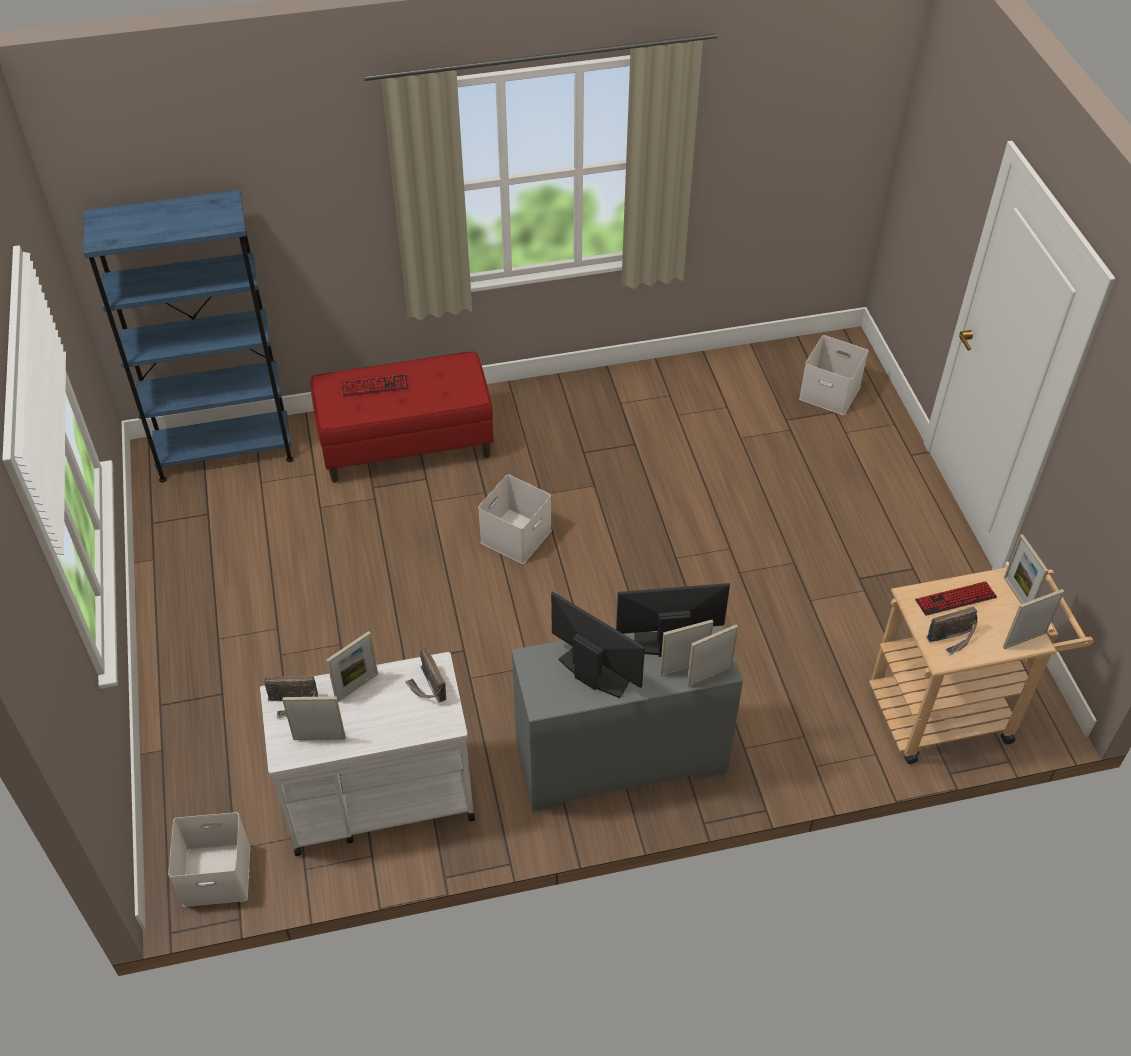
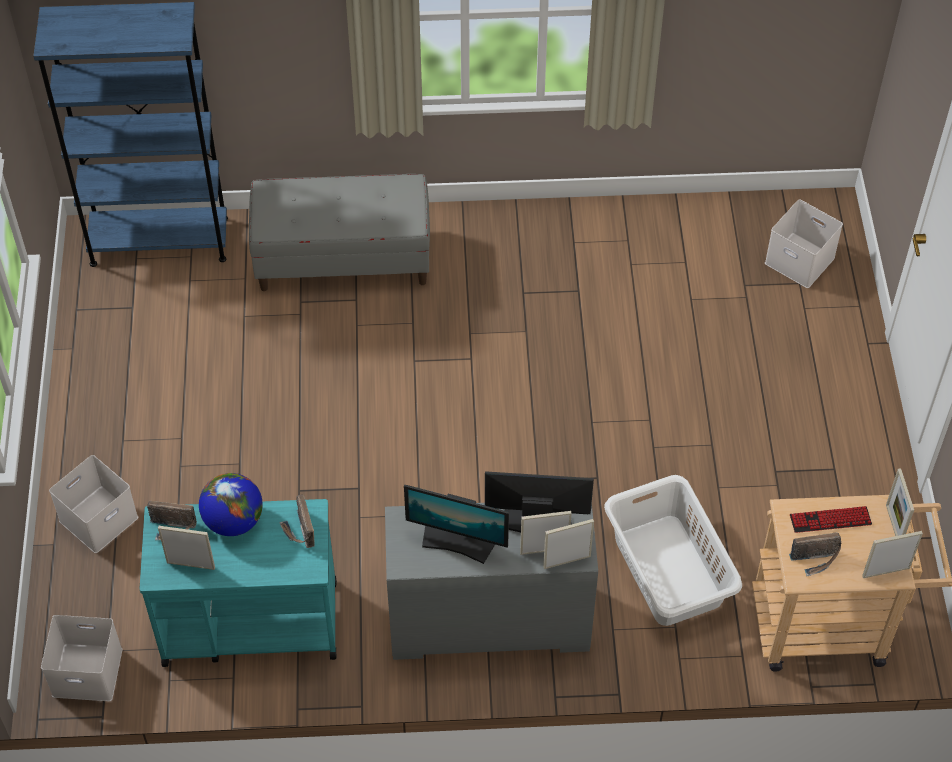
camera: 10 degrees right, 5 degrees up
(356, 687) = (233, 521): picture frame -> globe
(375, 386) = (313, 201): keyboard -> none
(378, 797) = (249, 622): white cart -> turquoise cart
(407, 445) = (343, 259): red bench -> grey bench
(515, 535) = (434, 374): white storage box -> white storage box (99, 517)
(594, 673) = (457, 542): monitor -> monitor turned 150 degrees clockwise
(782, 684) = (667, 571): none -> white laundry basket

